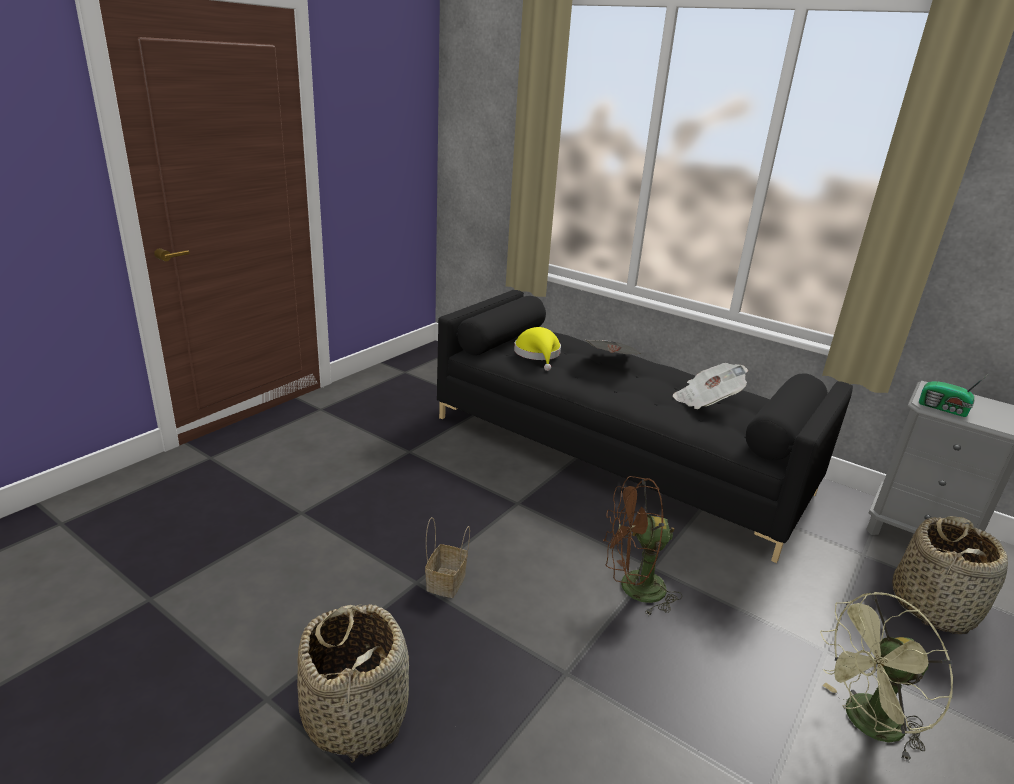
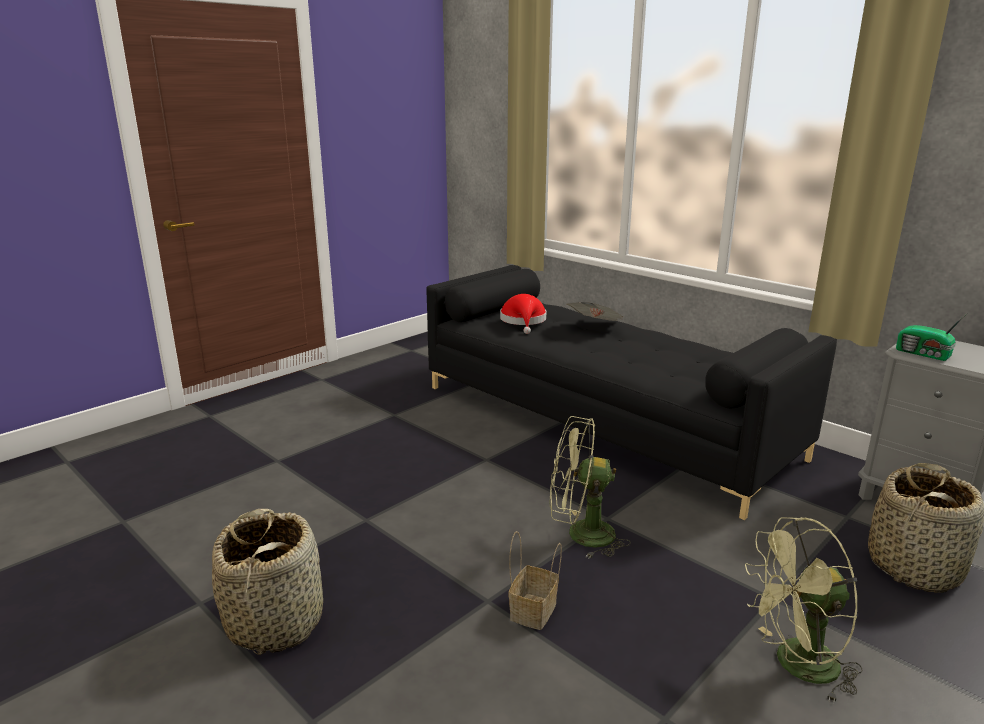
camera: 10 degrees right, 5 degrees down
(446, 583) = (394, 522): basket -> basket (533, 612)
(538, 354) = (523, 321): yellow hat -> red hat
(632, 589) = (580, 535): brown fan -> green fan
(706, 401) = (682, 359): newspaper -> none

